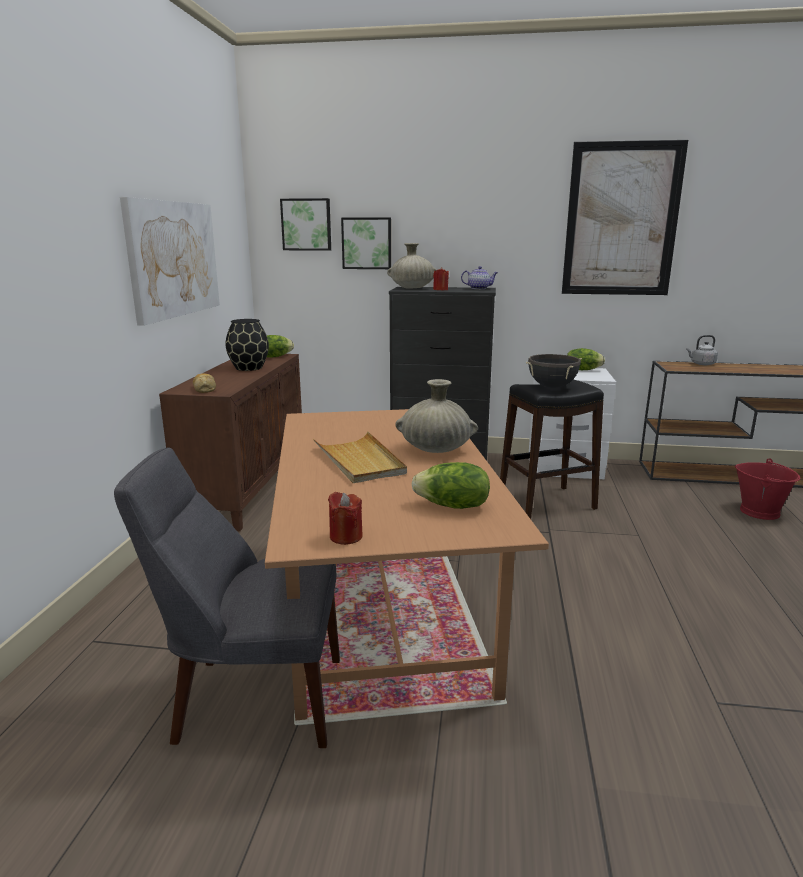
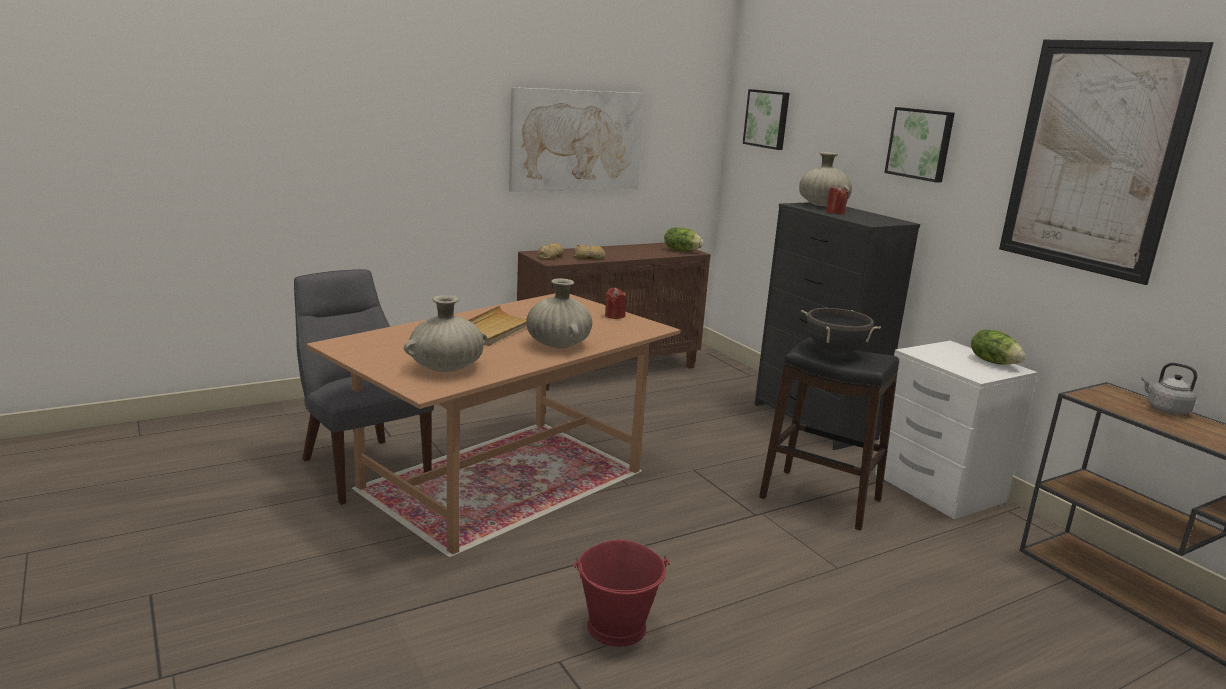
camera: 50 degrees right, 0 degrees up
(236, 380) = (589, 258): none -> bread
(248, 368) = (630, 253): black vase -> none
(346, 536) = (360, 352): red candle -> red candle (614, 316)
(367, 243) = (812, 147): picture -> picture (920, 144)
(453, 506) = (447, 368): lettuce -> beige vase
(479, 288) = (888, 220): teapot -> none
(760, 511) = (1077, 652): red bucket -> red bucket (617, 627)

